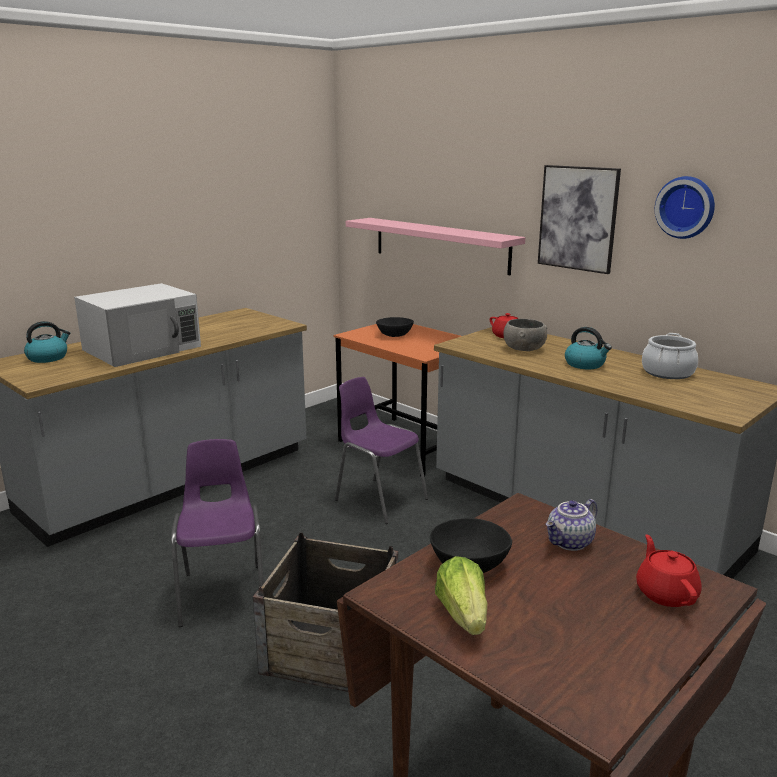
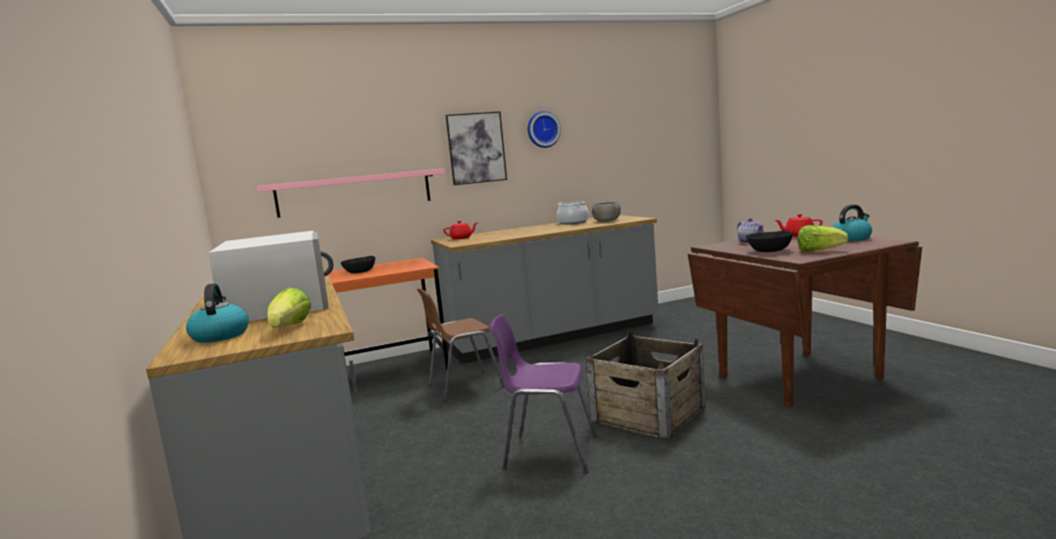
camera: 65 degrees left, 10 degrees down
(55, 371) = (290, 327): none -> lettuce
(379, 499) = (463, 386): purple chair -> brown chair
(524, 348) = (494, 236): grey bowl -> grey bowl (606, 221)
(585, 364) = (541, 229): kettle -> kettle (851, 238)

